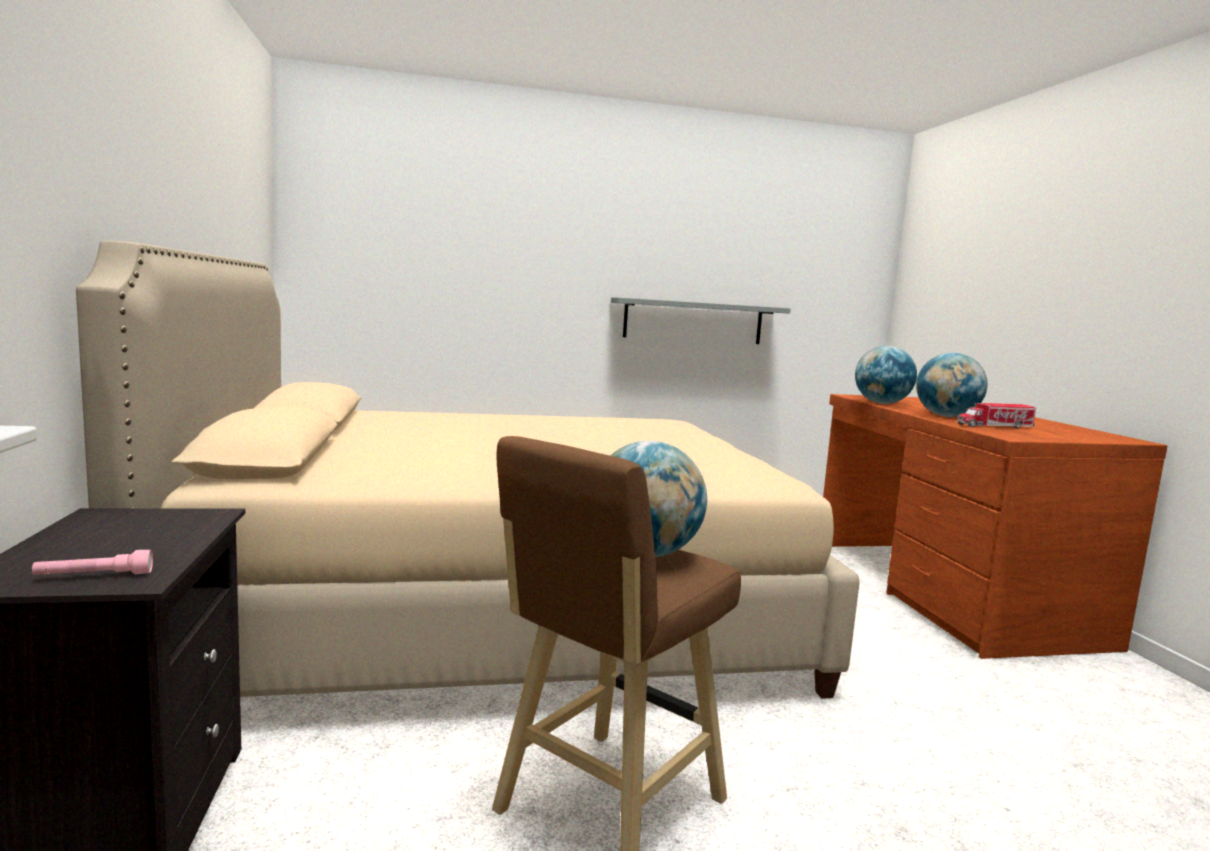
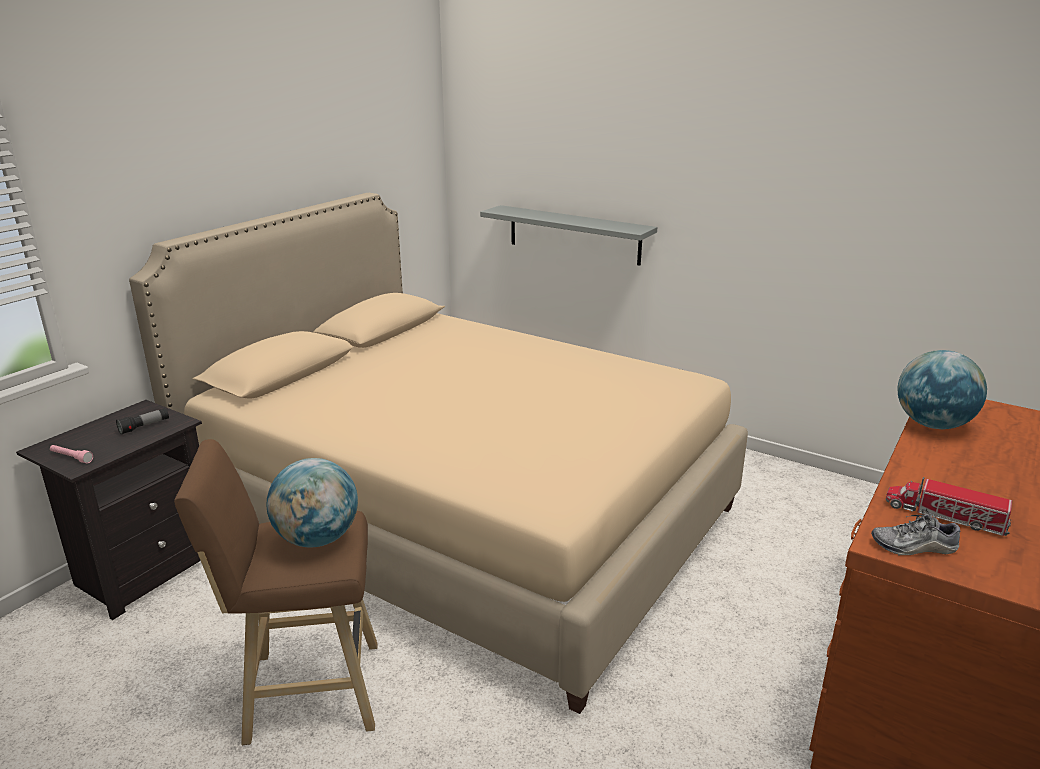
camera: 45 degrees right, 15 degrees up
(158, 527) = (144, 426): none -> flashlight
(693, 321) = (828, 250): grey shelf -> grey shelf (574, 234)
(946, 416) = (940, 476): globe -> none
(1022, 436) = (913, 546): none -> shoe

